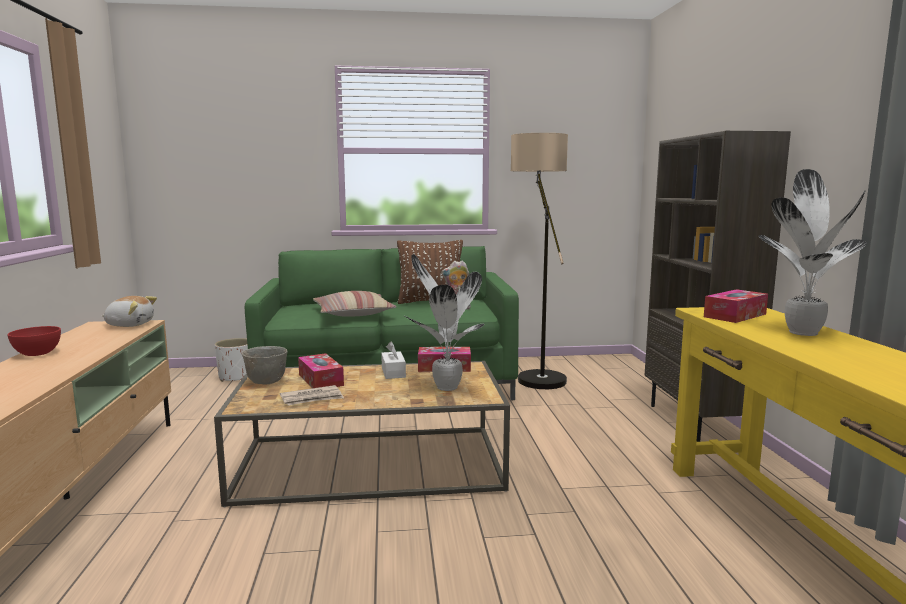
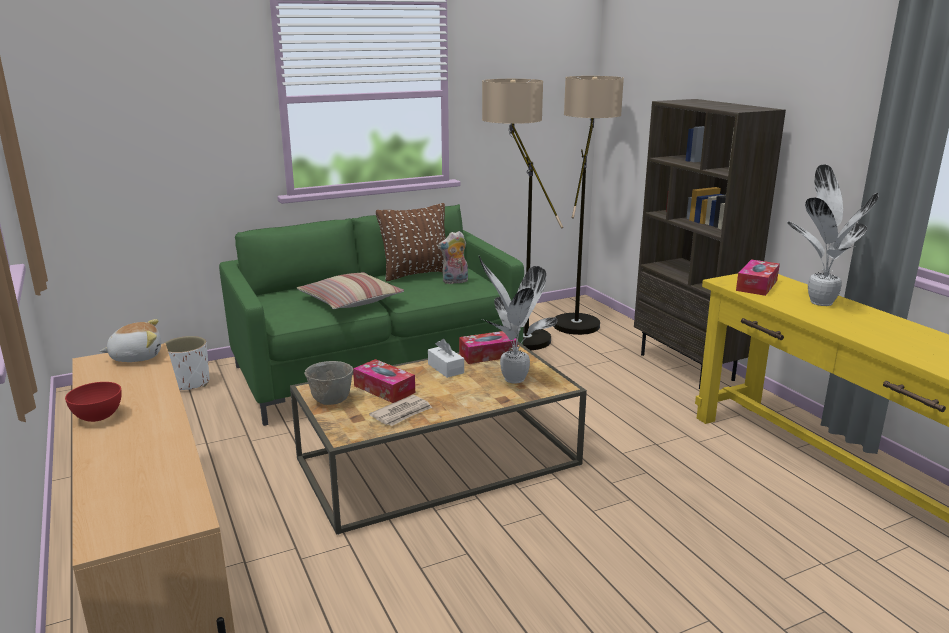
camera: 20 degrees left, 10 degrees up
(609, 370) = (579, 319): none -> floor lamp

